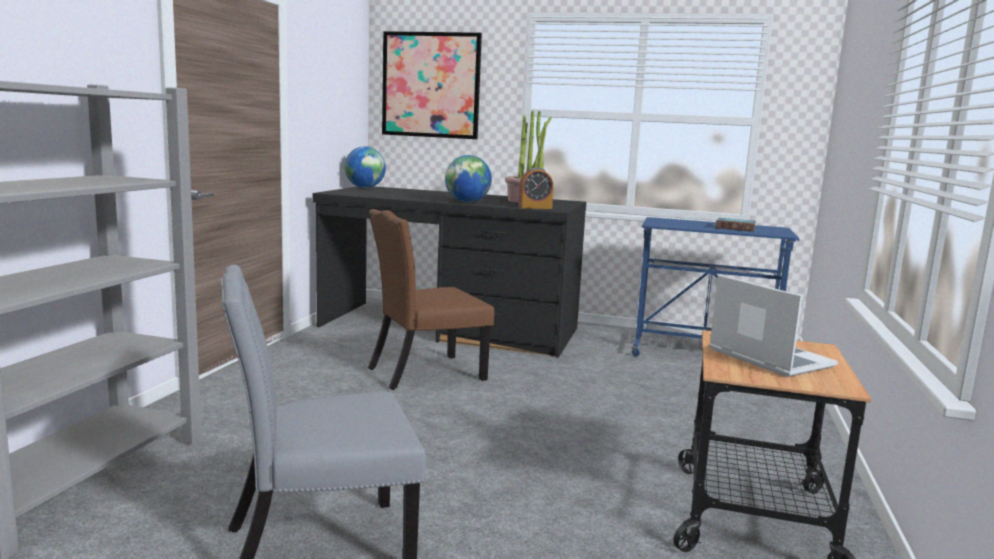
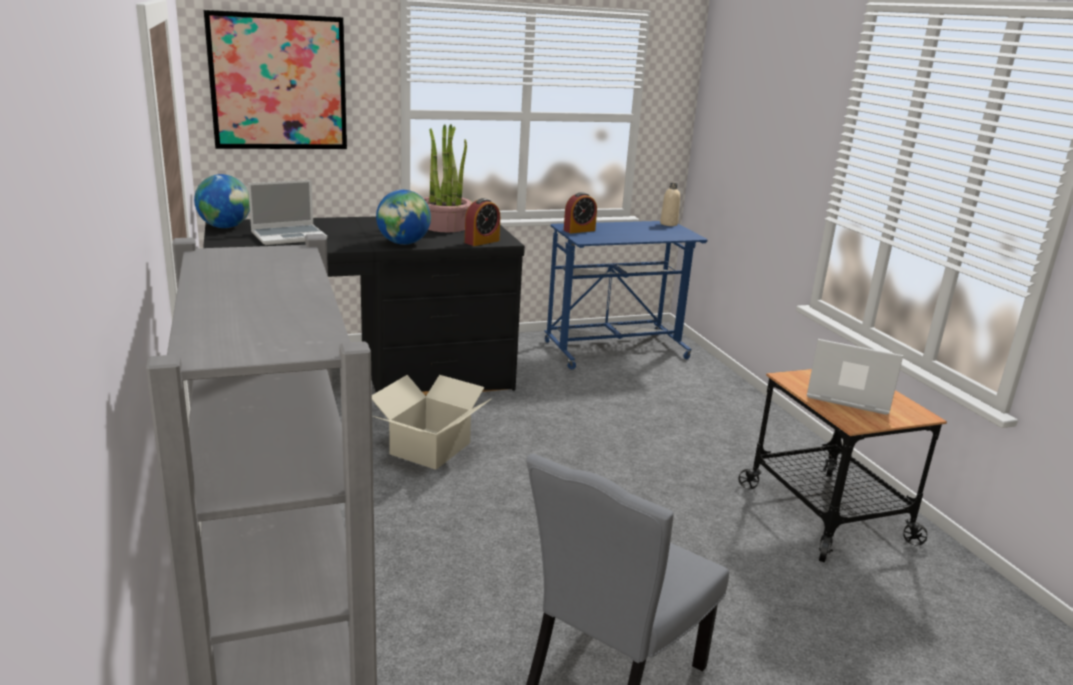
camera: 35 degrees left, 10 degrees up
(395, 193) = (289, 236): none -> laptop
(427, 373) = (429, 448): brown chair -> cardboard box
(665, 221) = (579, 230): none -> alarm clock
(736, 228) = (646, 232): book -> none
(777, 228) = (668, 224): none -> beige bottle

